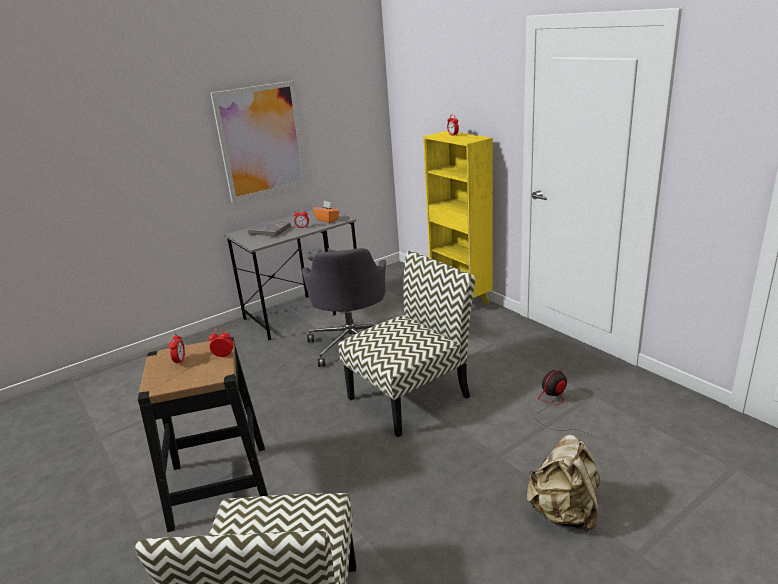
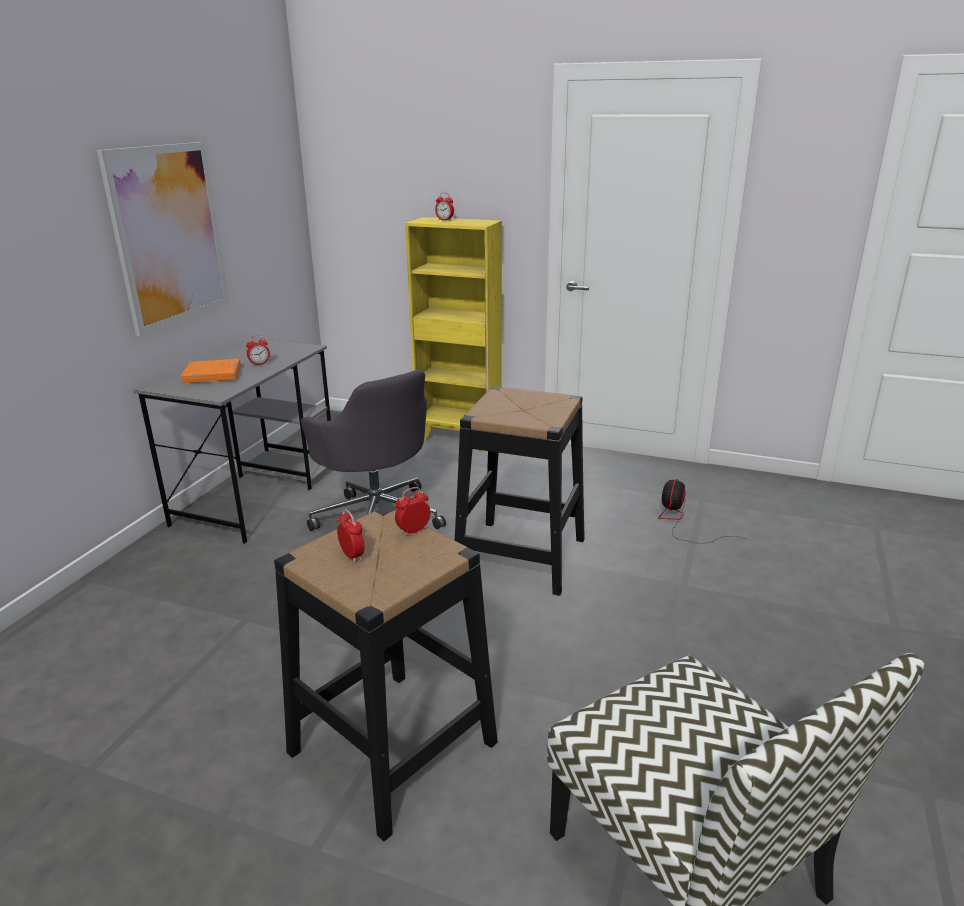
camera: 35 degrees left, 0 degrees up
(270, 231) = (212, 375): grey book -> orange book
(327, 220) = (284, 351): orange tissue box -> none
(410, 396) = (521, 555): chair -> black stool
(564, 513) = (802, 616): beige backpack -> none

